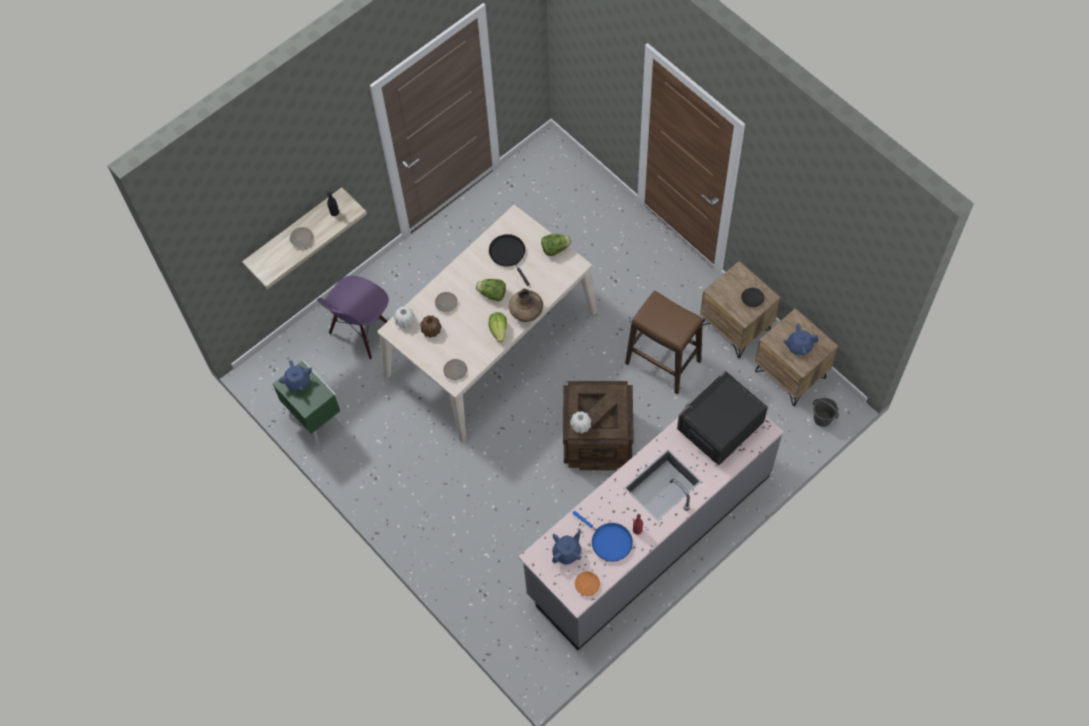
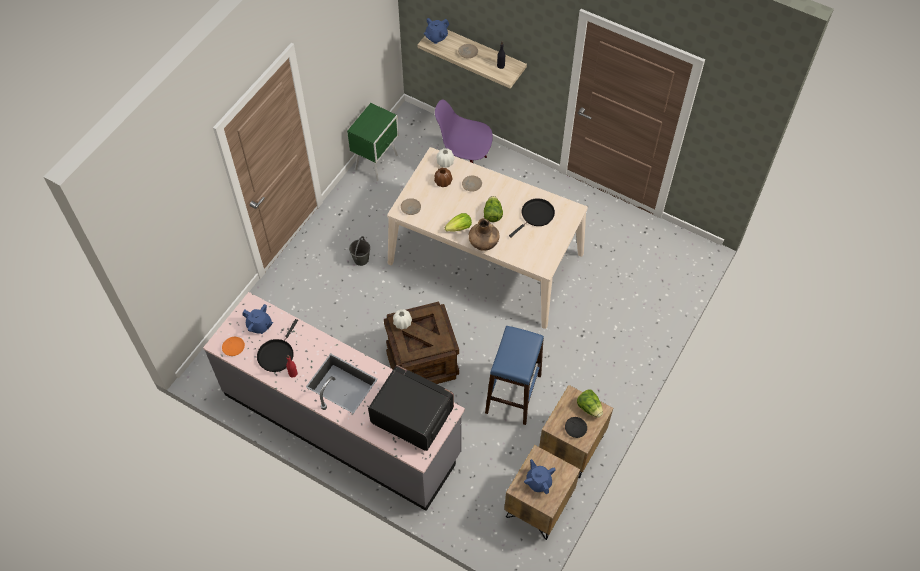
camera: 70 degrees right, 5 degrees down
(298, 382) = (376, 117): blue teapot -> blue teapot (436, 37)
(555, 249) = (555, 248): lettuce -> lettuce (589, 408)
(609, 541) = (277, 354): blue frying pan -> black frying pan
(663, 362) = (513, 394): brown stool -> blue stool
(822, 418) = (501, 545): grey bucket -> grey bucket (361, 259)

